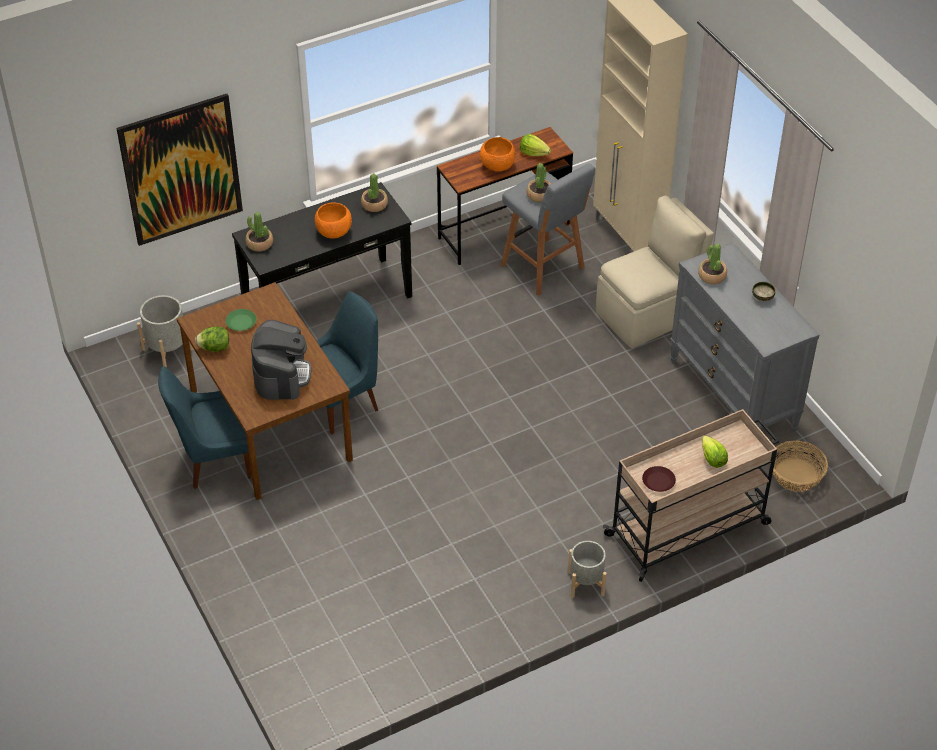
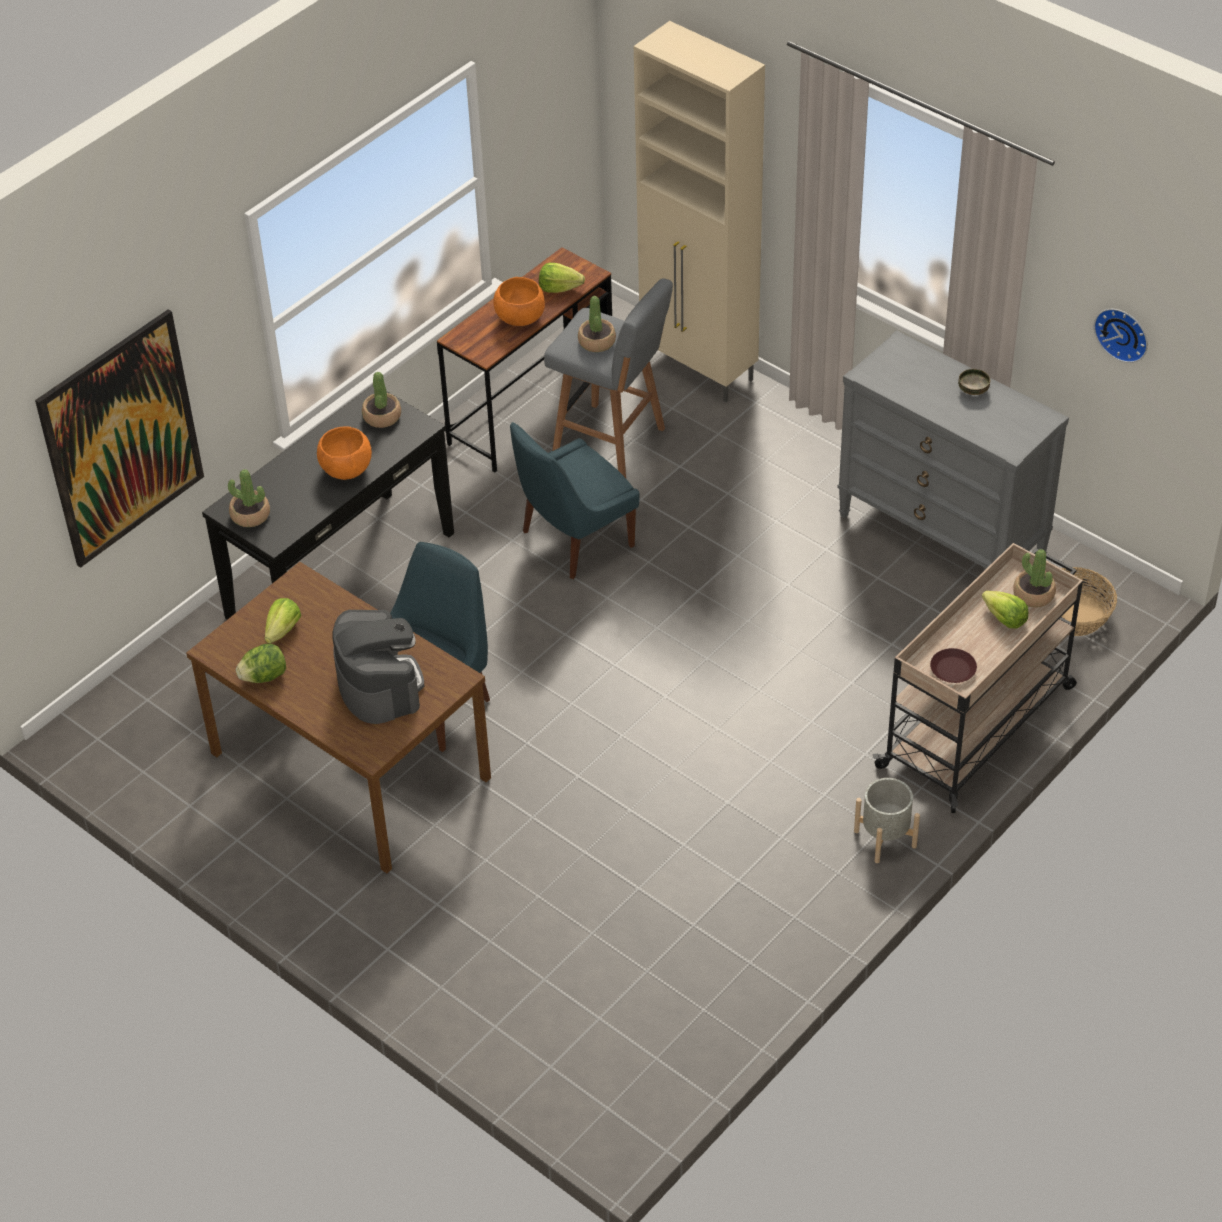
camera: 20 degrees left, 0 degrees up
(167, 349) = (147, 707): grey planter -> none
(213, 460) = (296, 839): blue chair -> blue chair (574, 541)
(241, 322) = (283, 630): green plate -> lettuce
(648, 315) = (780, 465): beige chair -> none
(712, 276) = (894, 381): potted plant -> potted plant (1033, 594)
(865, 285) = (1123, 333): none -> wall clock

